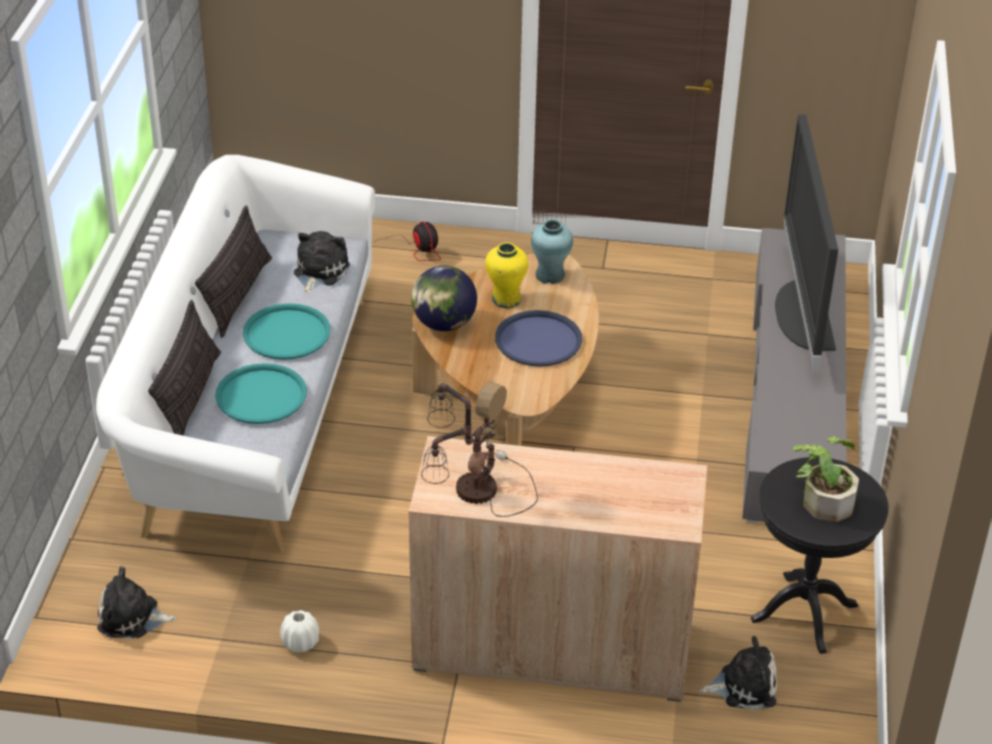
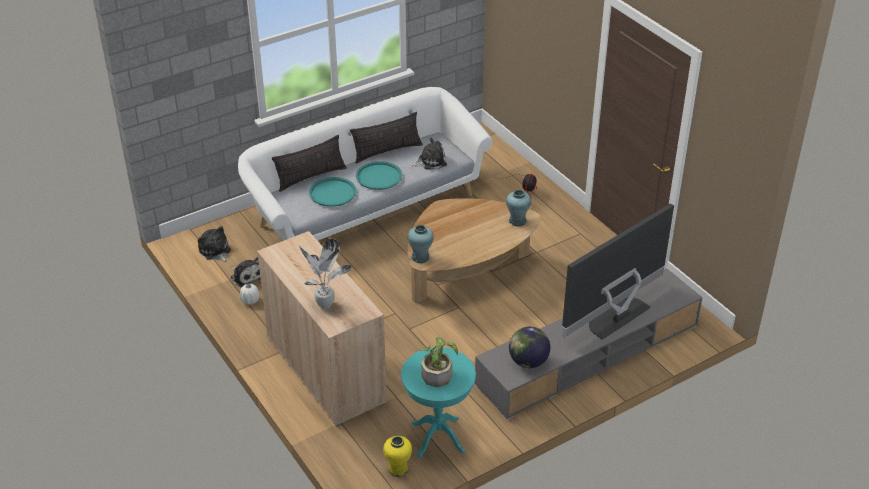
camera: 50 degrees right, 0 degrees up
(443, 324) = (441, 211): globe -> globe (528, 361)
(473, 490) = (288, 260): table lamp -> none
(506, 299) = (482, 218): yellow vase -> yellow vase (398, 469)
(516, 396) = (420, 257): none -> turquoise vase
(538, 340) = (467, 242): blue tray -> none
(624, 508) = (326, 305): none -> potted plant
(744, 686) = (368, 441): plush toy -> plush toy (246, 276)
(804, 613) = (438, 437): black side table -> turquoise side table

